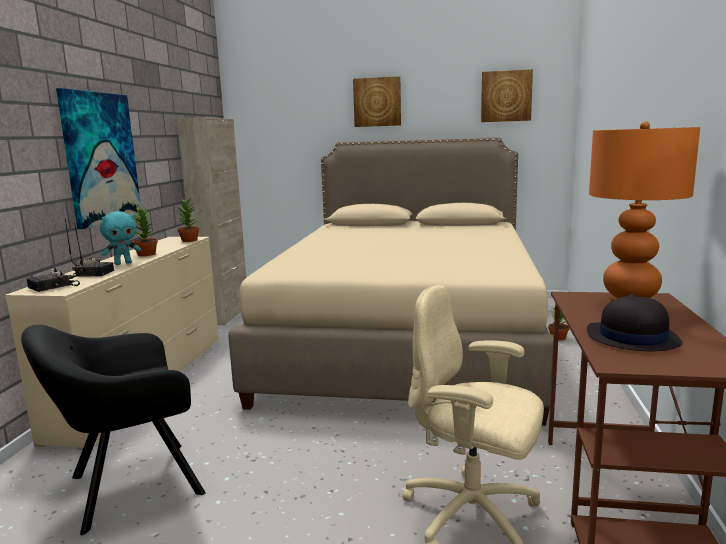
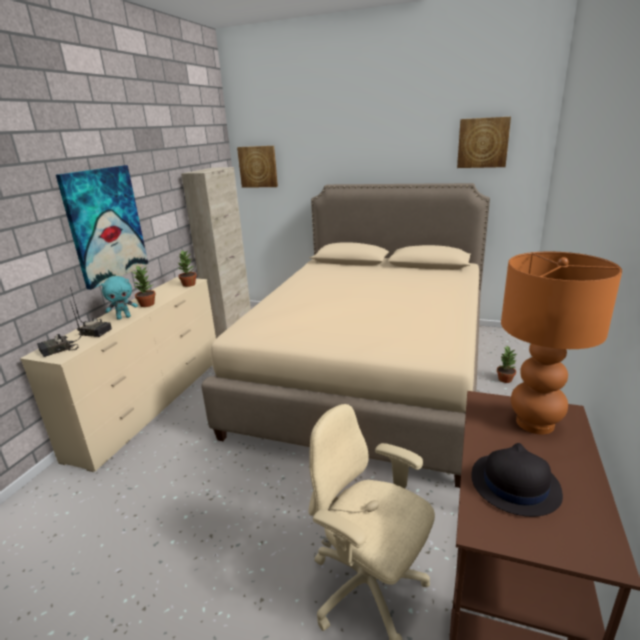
camera: 10 degrees right, 10 degrees up
(129, 487) = (112, 516): black armchair -> none
(377, 102) = (362, 147): picture -> picture (258, 166)

